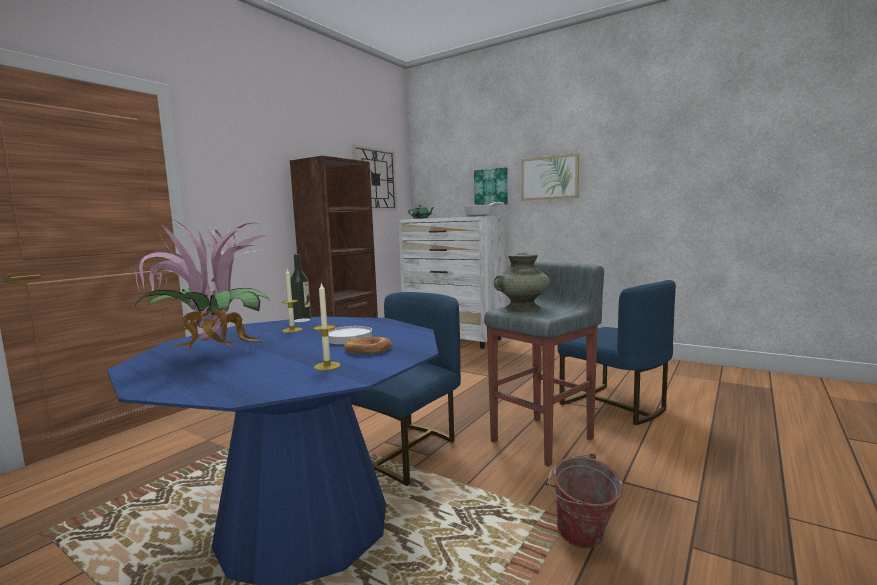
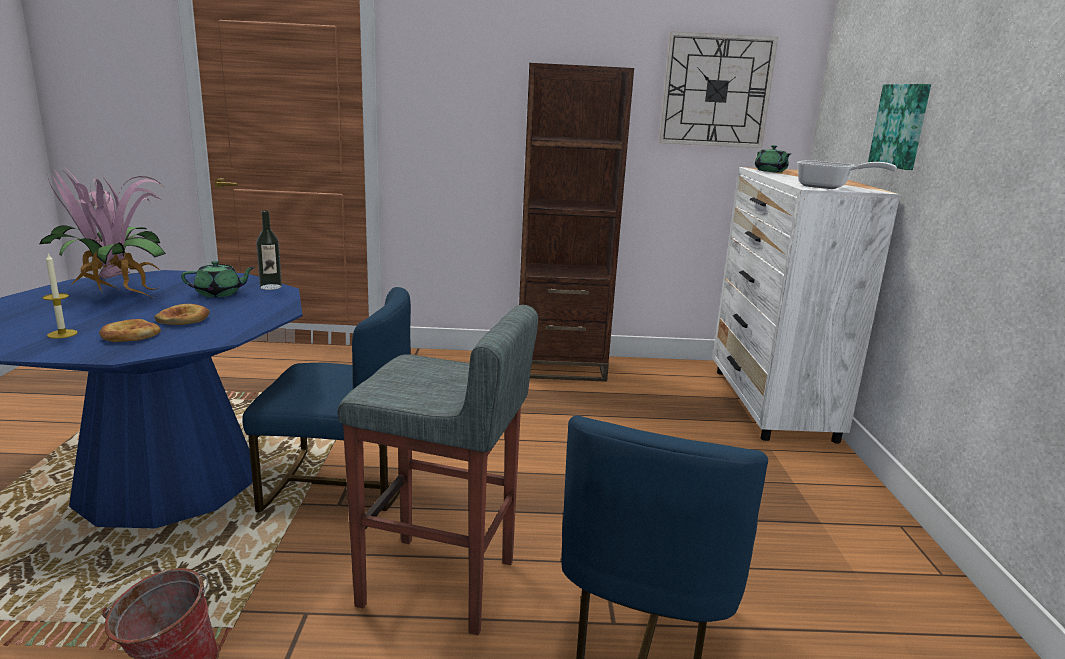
camera: 55 degrees right, 10 degrees up
(292, 330) = (219, 293): candle -> green teapot
(349, 338) = (184, 319): white plate -> bread
(522, 308) = (431, 370): turquoise vase -> none
(549, 178) = (987, 121): picture -> none

